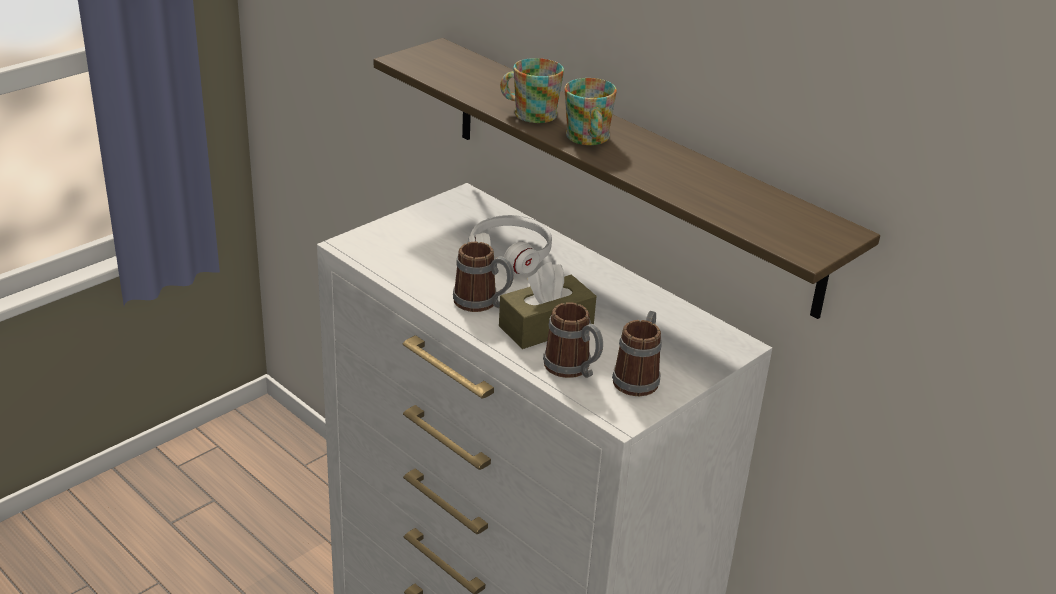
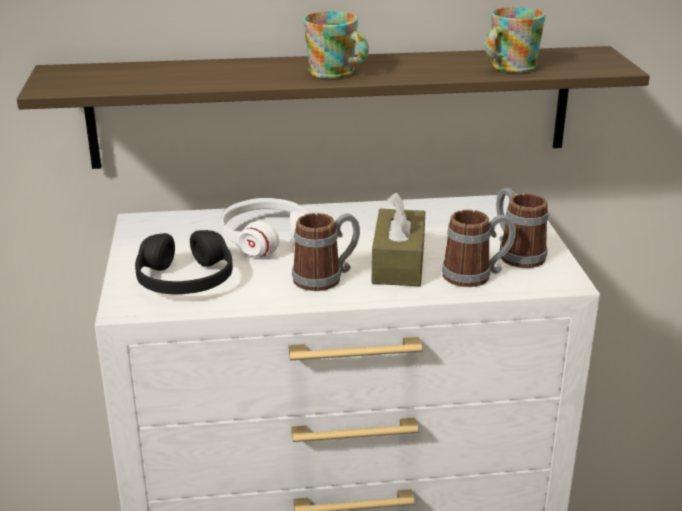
camera: 50 degrees left, 5 degrees down
(408, 249) = (185, 280): none -> black headphones
(529, 113) = (254, 77): mug -> mug (508, 67)

